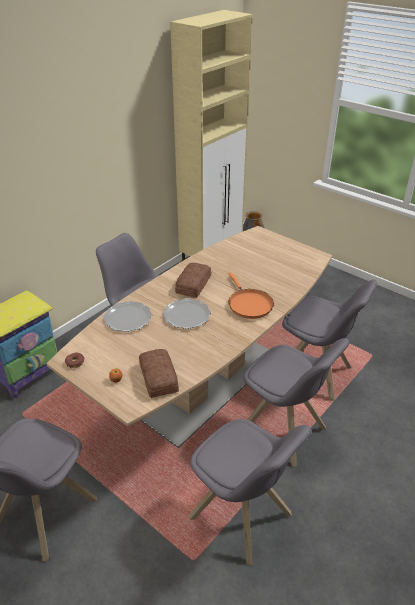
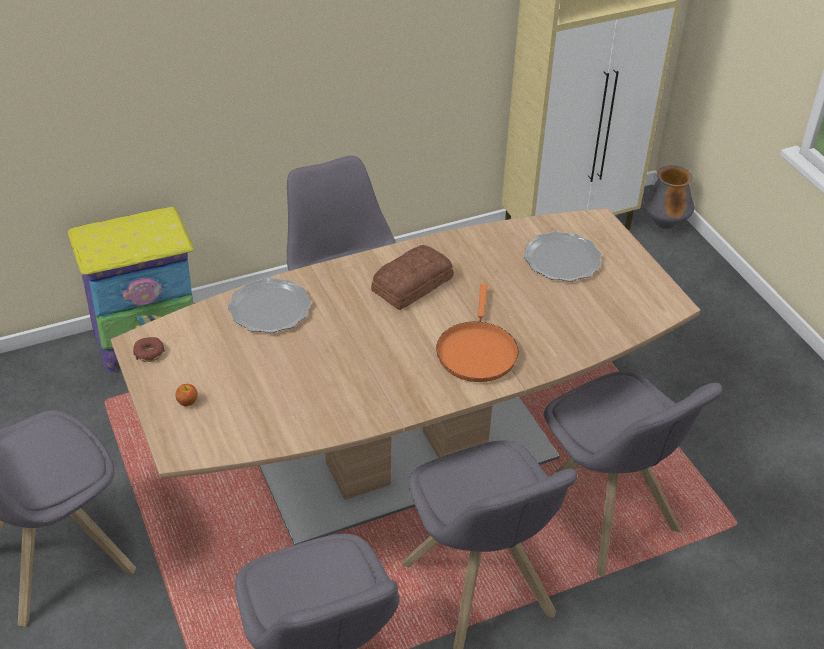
camera: 25 degrees right, 5 degrees up
(157, 378) = (247, 422): bread -> none
(186, 315) = (361, 336): plate -> plate (561, 260)

